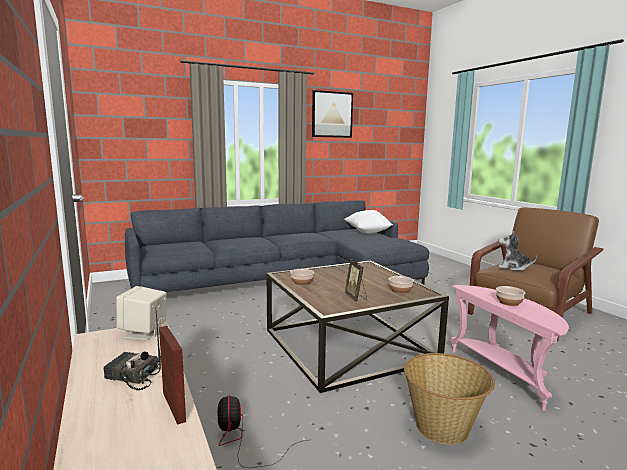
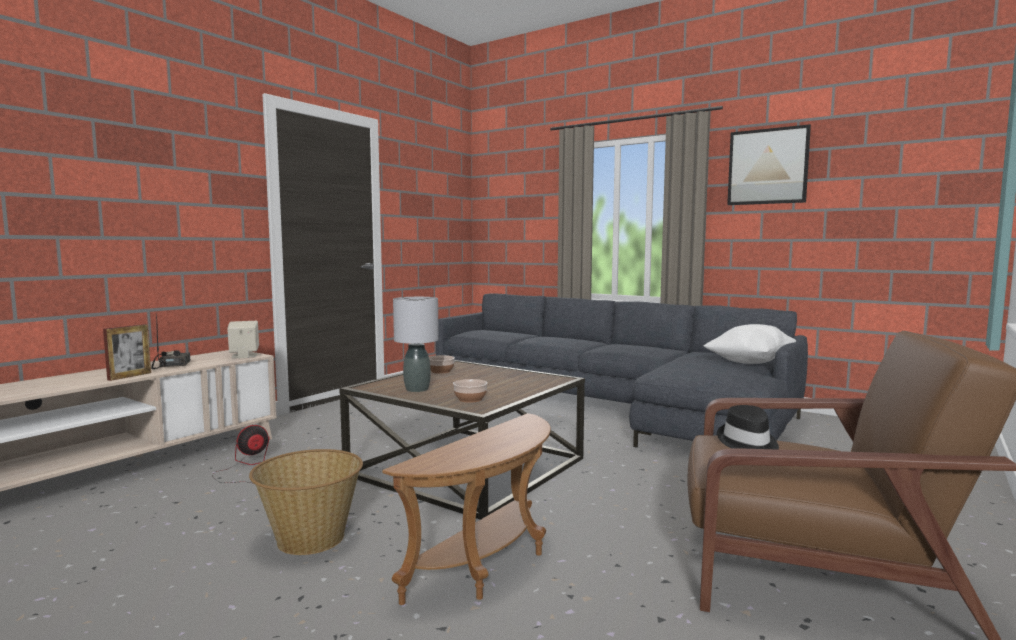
camera: 60 degrees right, 5 degrees down
(356, 298) = (417, 389): picture frame -> grey table lamp
(503, 374) = (489, 565): pink side table -> brown side table
(508, 302) = (490, 440): bowl -> none
(513, 267) = (747, 443): plush toy -> black hat

